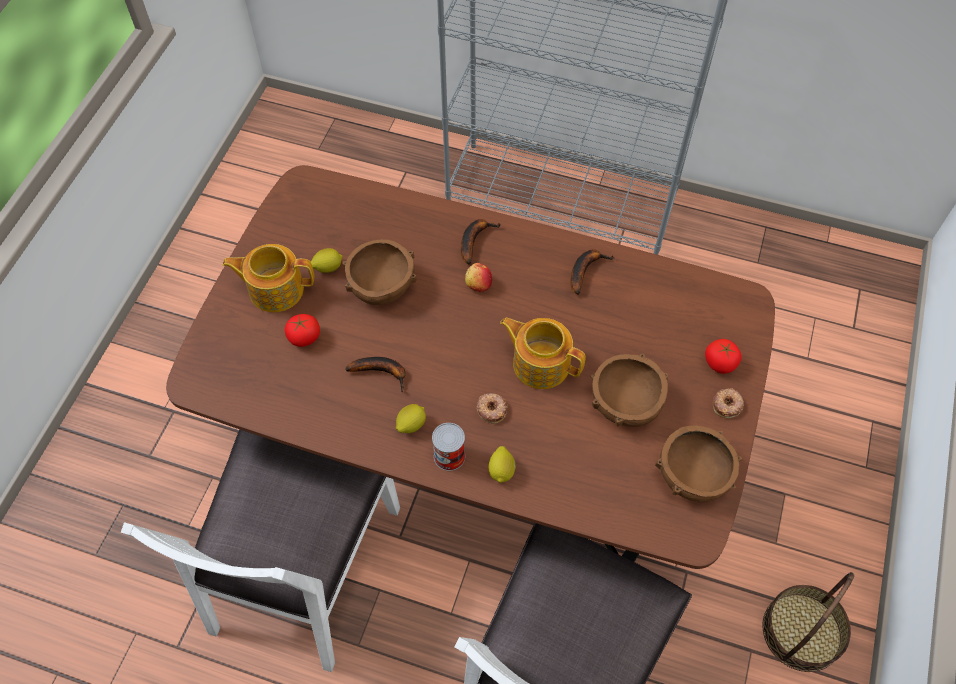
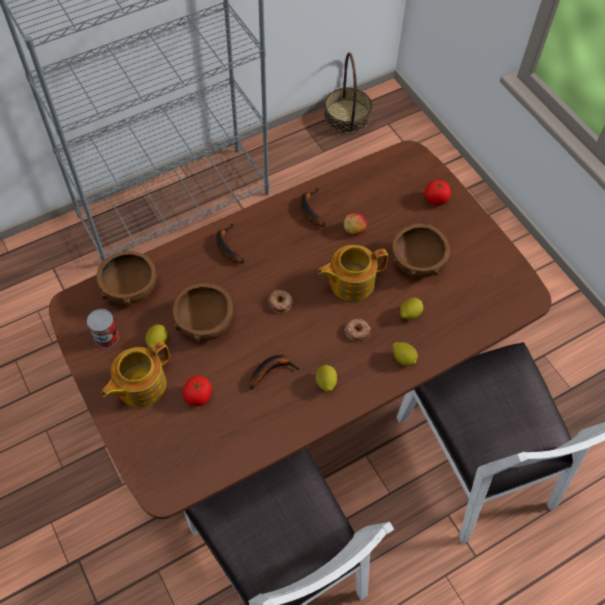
camera: 50 degrees left, 0 degrees up
(449, 456) = (368, 378): can -> can (106, 337)
(478, 284) = (261, 270): apple -> apple (354, 229)
(557, 439) = (409, 314): none -> lemon
(693, 474) = (492, 267): brown bowl -> brown bowl (129, 288)
(727, 405) = (464, 217): donut -> donut (280, 302)
(802, 632) = (553, 322): basket -> basket (347, 116)

